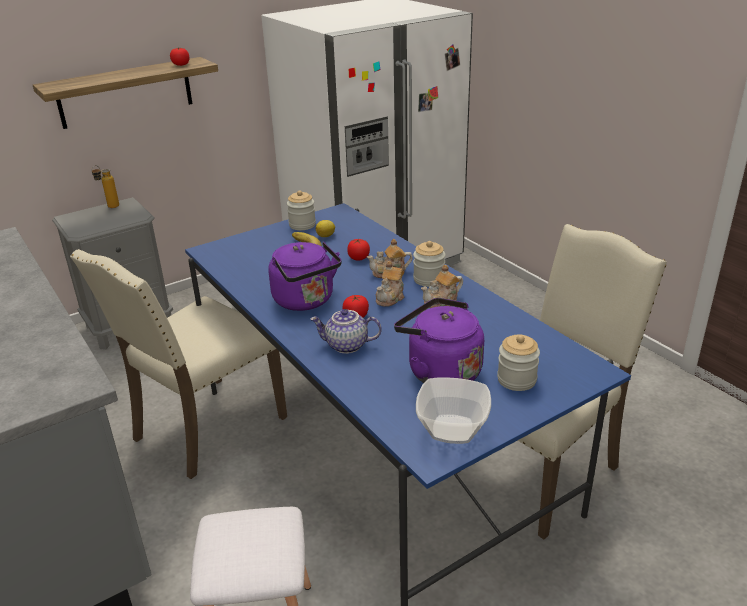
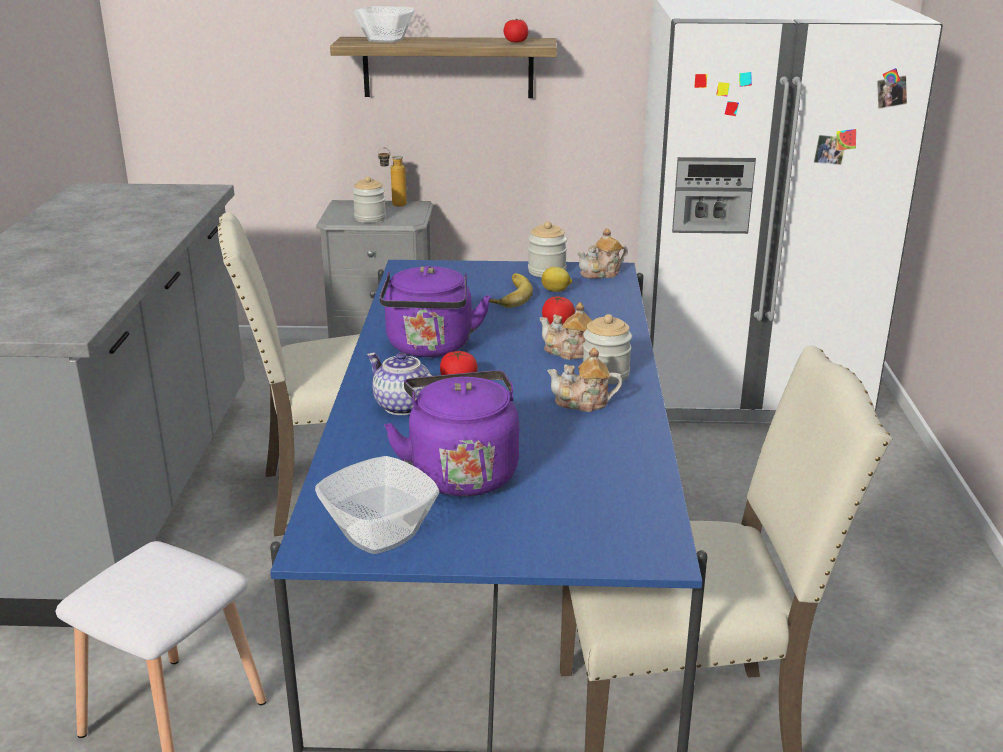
camera: 35 degrees right, 5 degrees down
(79, 80) = (386, 40): none -> bowl
(391, 297) = (528, 377): teapot -> teapot (602, 273)
(516, 380) = (537, 519): jar -> jar (370, 218)

